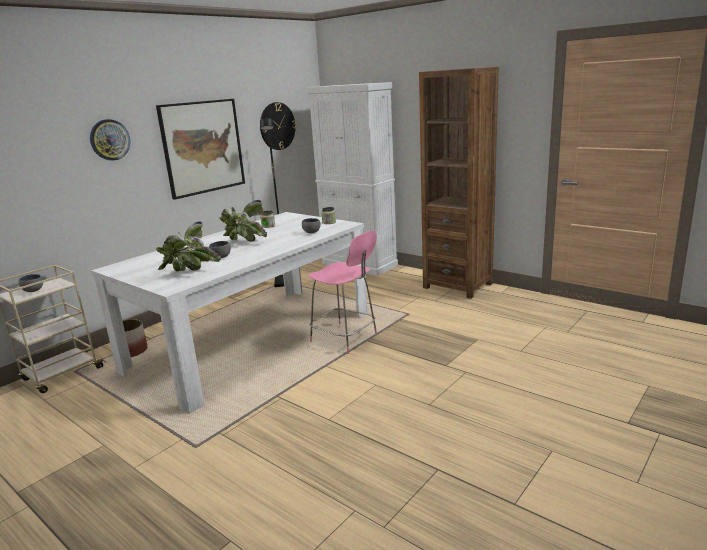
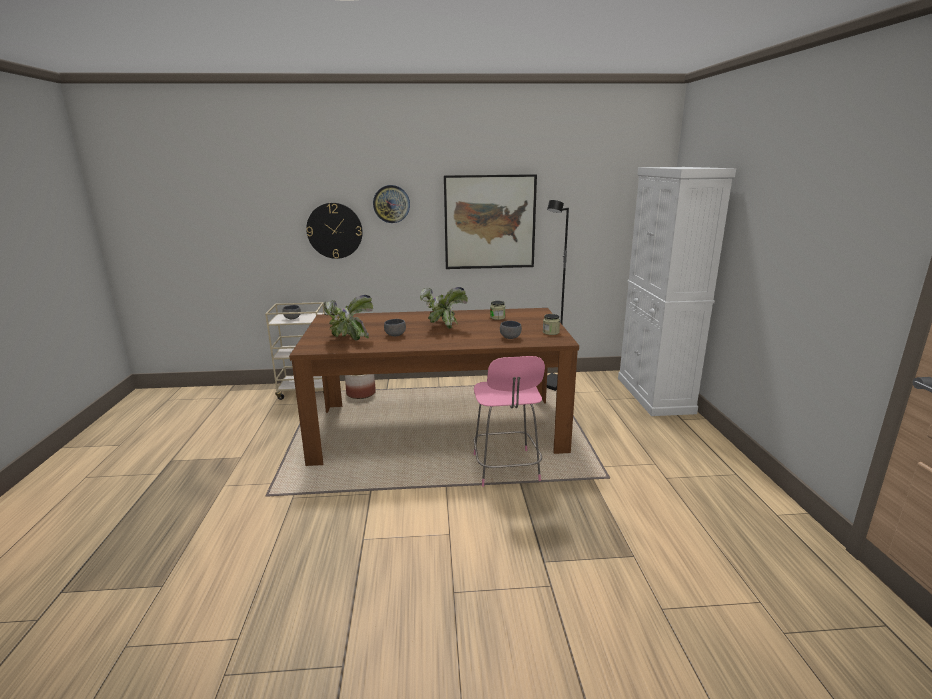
camera: 45 degrees right, 0 degrees up
(253, 341) = (438, 428): white dining table -> brown dining table
(277, 126) = (595, 210): wall clock -> wall clock (334, 230)
(457, 286) = (729, 474): brown bookcase -> none

